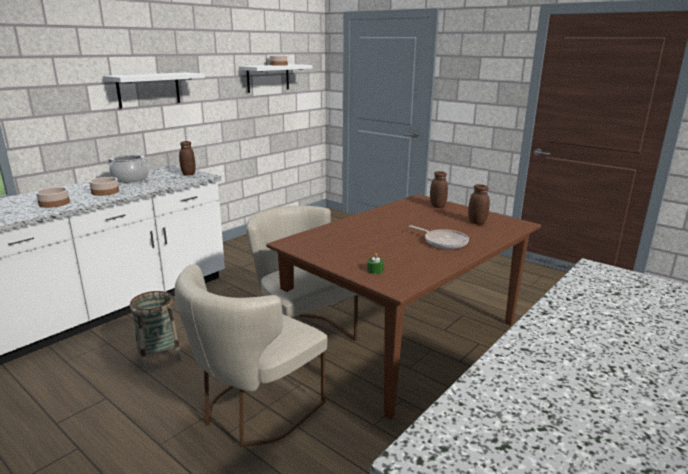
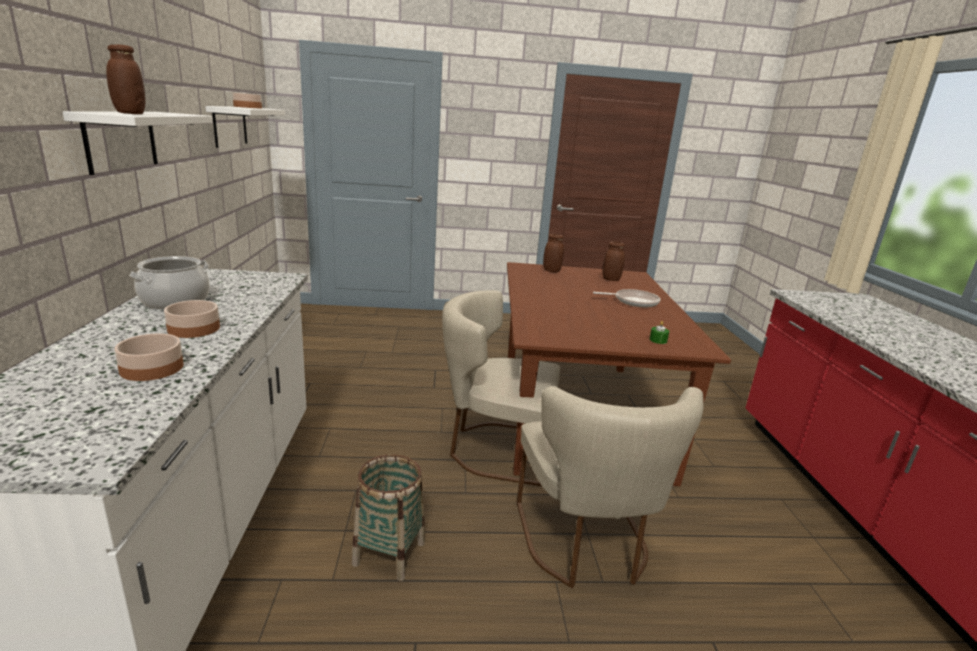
camera: 45 degrees left, 0 degrees up
(188, 174) = (253, 278): brown jar -> brown jar (130, 113)

